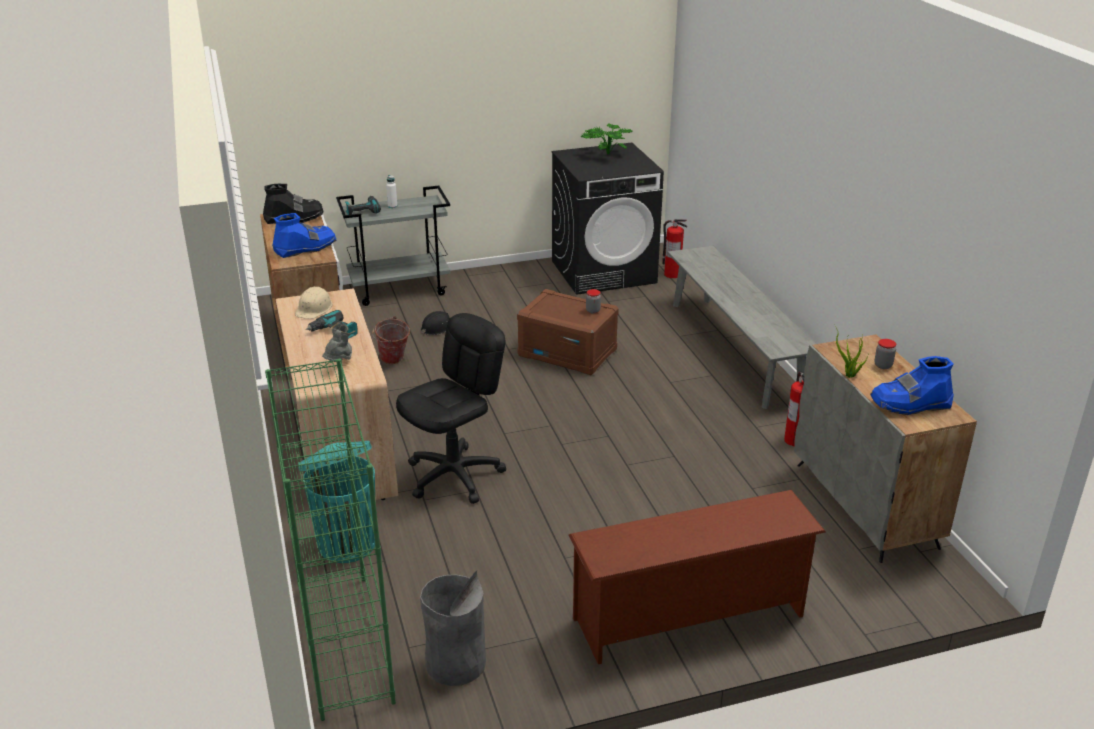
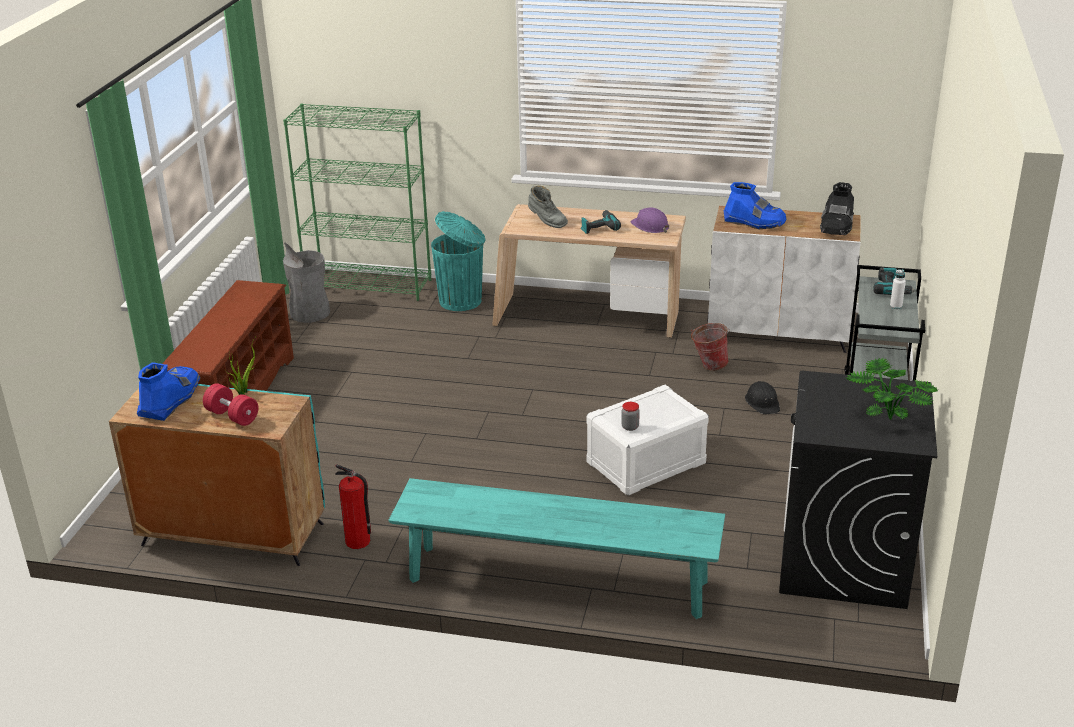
camera: 120 degrees right, 0 degrees up
(305, 248) = (754, 222): blue boot -> blue boot turned 60 degrees counterclockwise
(314, 308) = (650, 226): beige hard hat -> purple hard hat
(454, 476) = (495, 354): black office chair -> none
(568, 353) = (646, 464): brown storage box -> white storage box
(672, 274) = (800, 618): fire extinguisher -> none
(733, 349) = (557, 581): grey bench -> turquoise bench
(866, 505) = (231, 534): grey cabinet -> turquoise cabinet
(883, 365) = (232, 416): jar -> red dumbbell

